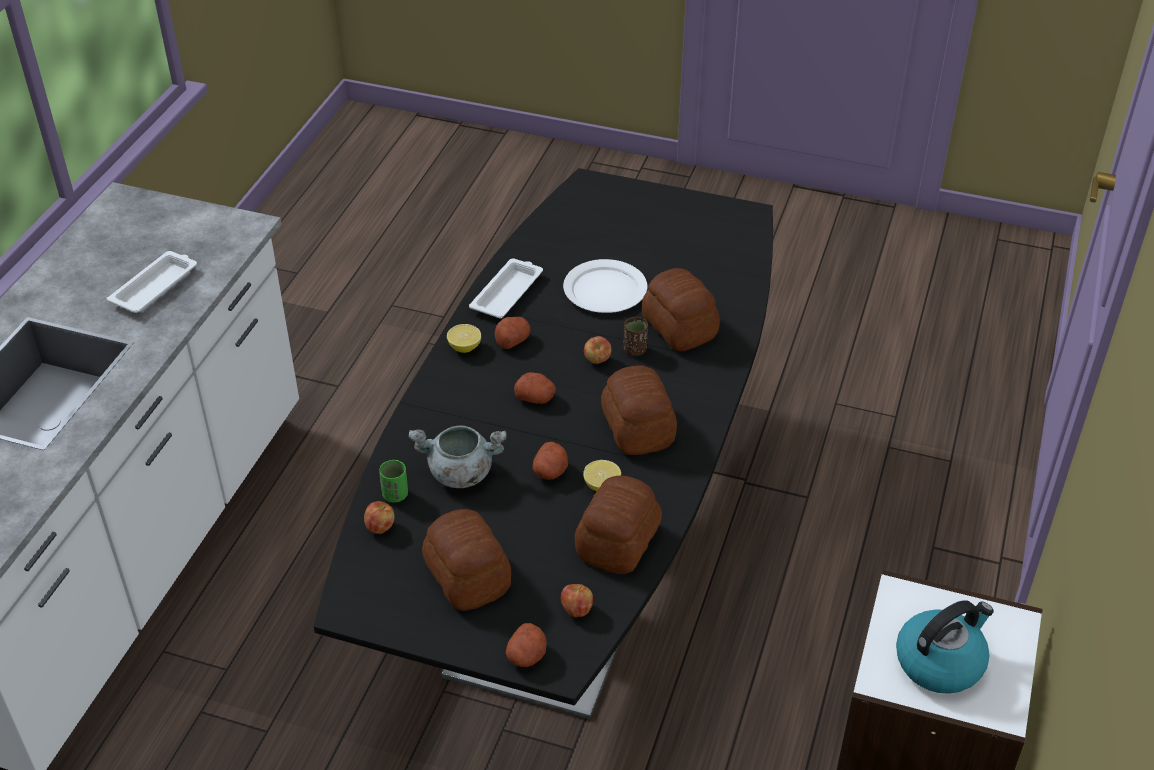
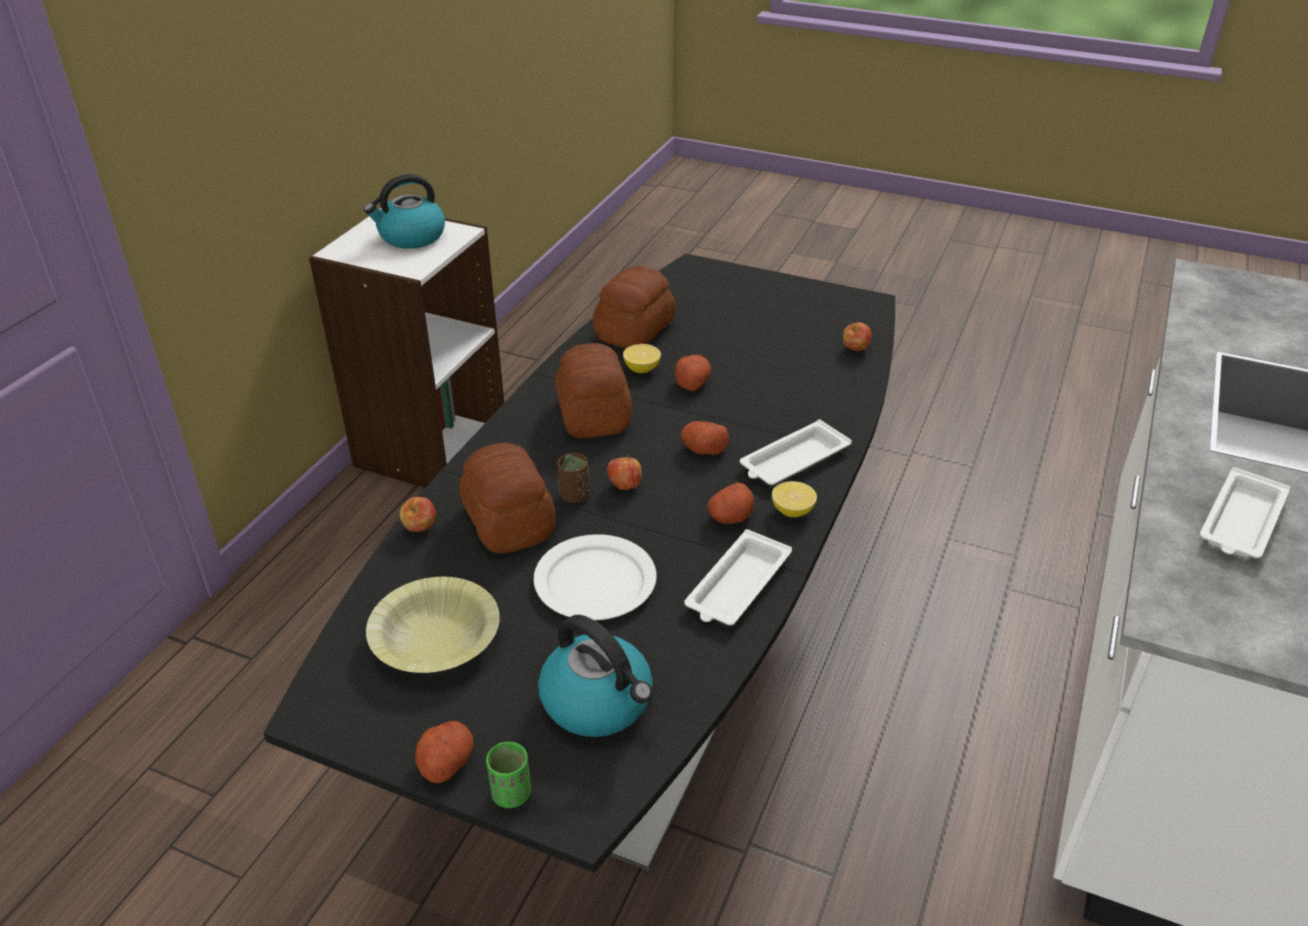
camera: 175 degrees left, 5 degrees down
(395, 495) = (847, 372): green cup -> green cup (511, 794)
(460, 391) = (793, 461): none -> white tray
(460, 473) = (784, 385): grey cooking pot -> none
(468, 575) = (770, 316): bread -> none
(527, 656) = (719, 272): potato -> potato (446, 761)
(576, 610) = (678, 293): apple -> apple (420, 528)
(589, 227) = (598, 702): none -> kettle
(697, 251) = (435, 639): none -> yellow bowl

